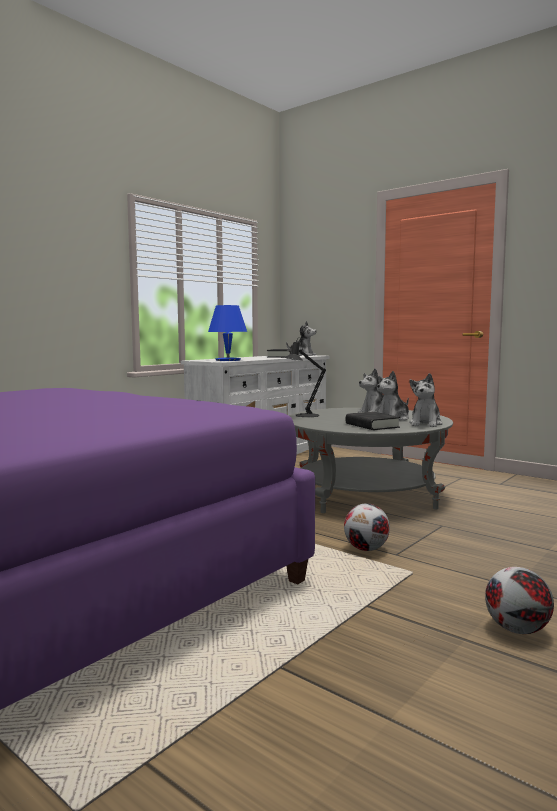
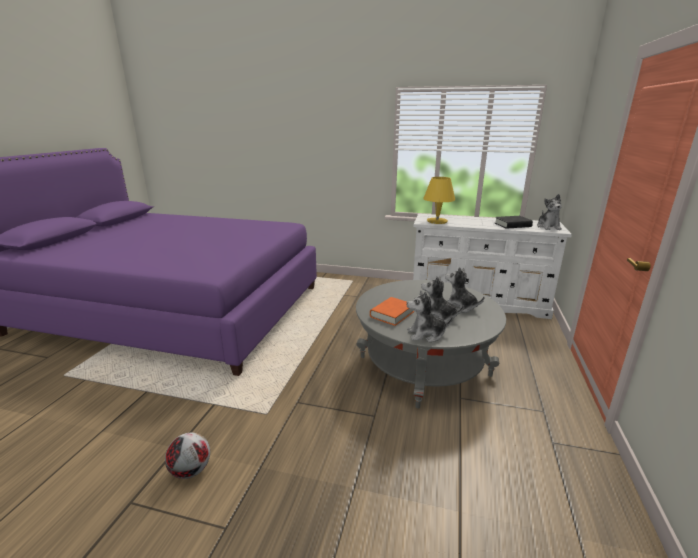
camera: 65 degrees right, 15 degrees up
(228, 360) = (437, 221): blue table lamp -> yellow table lamp
(304, 415) = (411, 284): black table lamp -> none
(367, 549) = (300, 388): football -> none
(372, 425) = (392, 314): black book -> orange book

